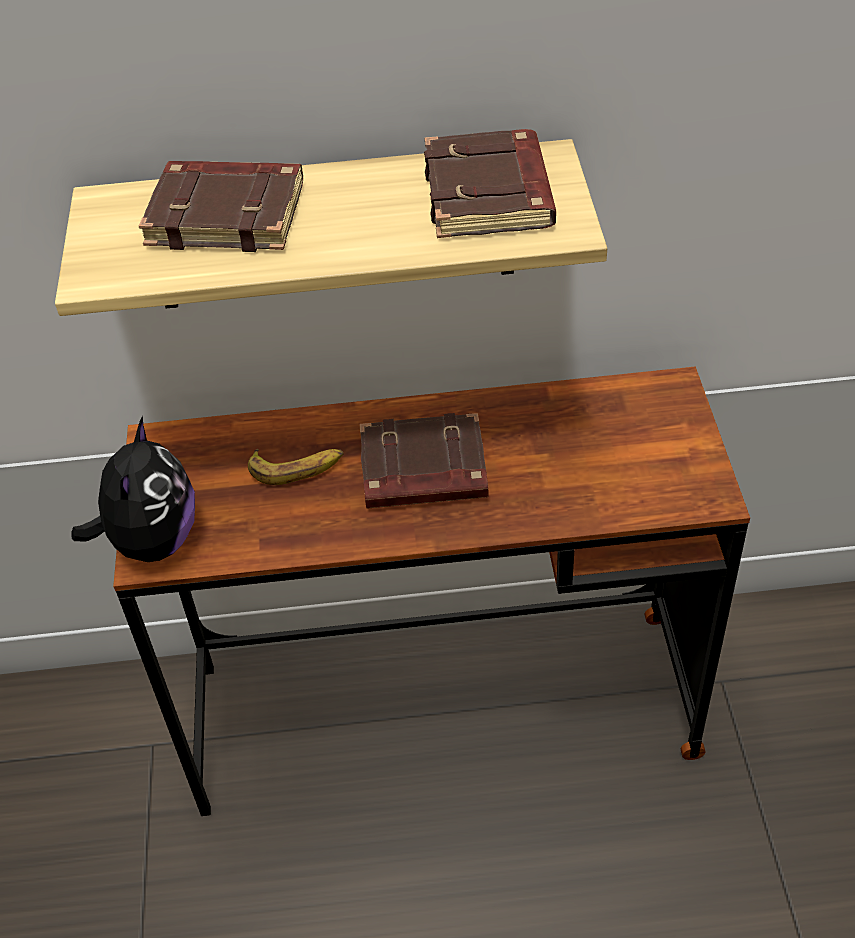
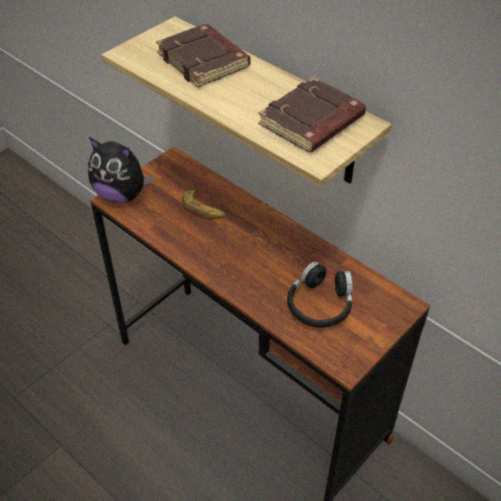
camera: 45 degrees right, 0 degrees up
(152, 541) = (121, 194): plush toy -> plush toy turned 60 degrees clockwise
(422, 471) = (246, 249): brown book -> none
(593, 459) = (320, 304): none -> black headphones

